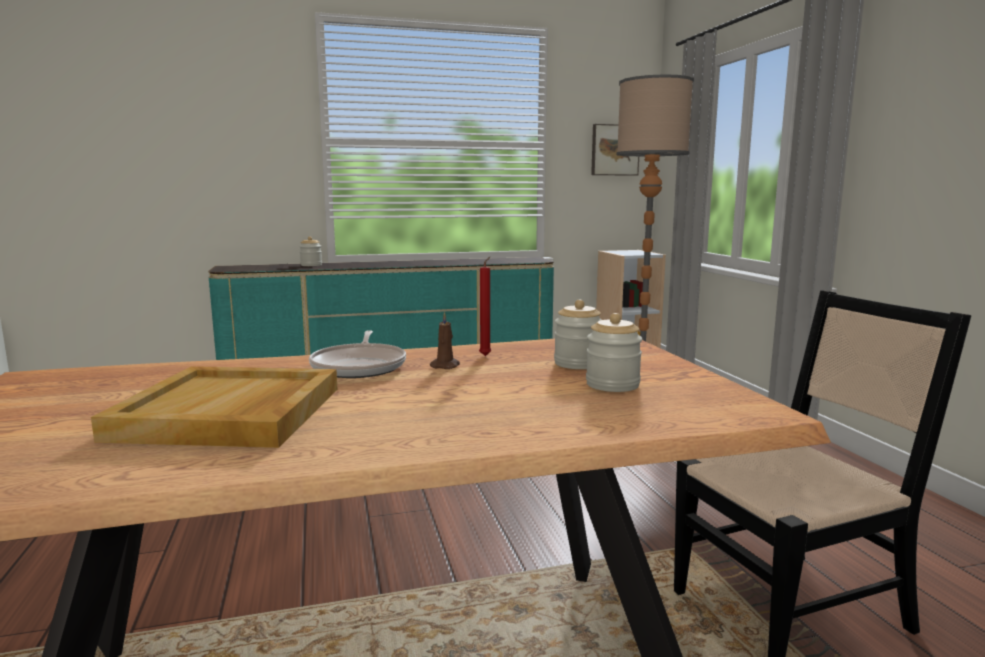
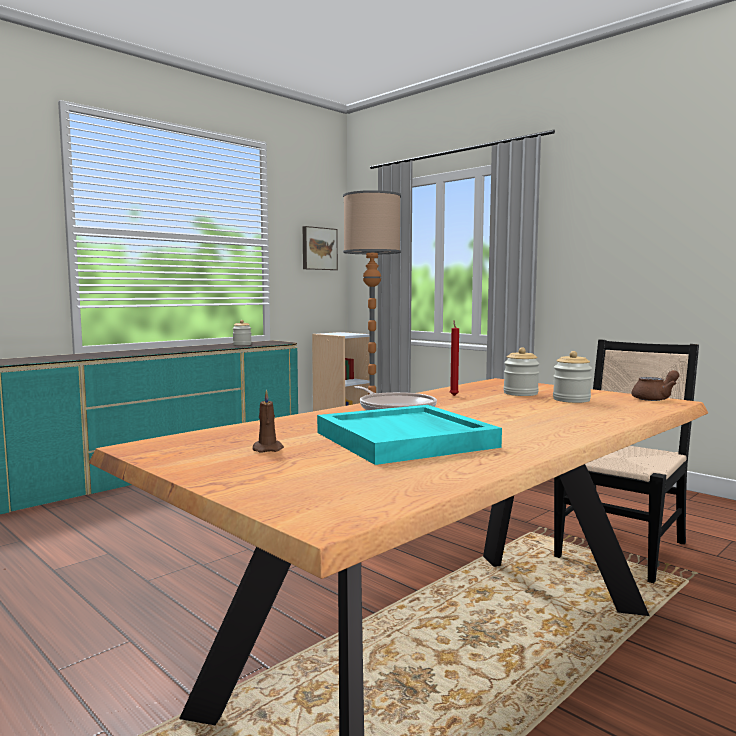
camera: 30 degrees left, 5 degrees down
(231, 413) = (406, 440): beige tray -> turquoise tray
(311, 265) = (75, 355): jar -> jar (242, 344)
(445, 366) = (449, 403): brown candle -> brown candle (267, 449)
(751, 402) = (655, 399): none -> brown teapot

